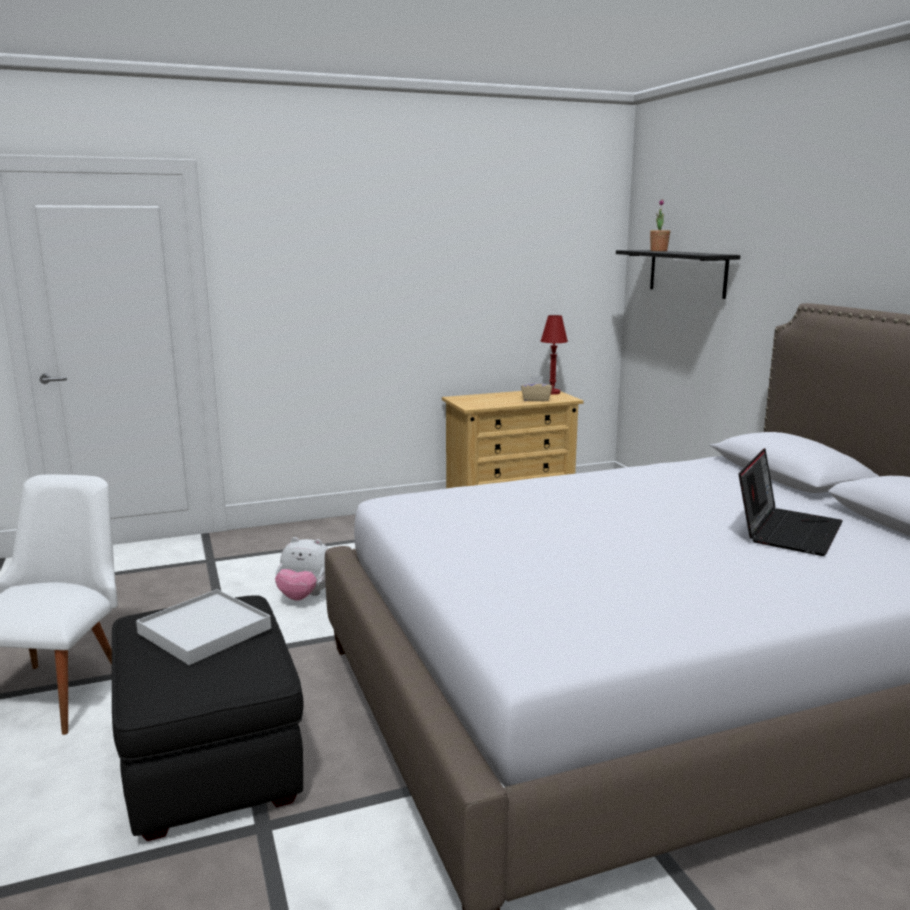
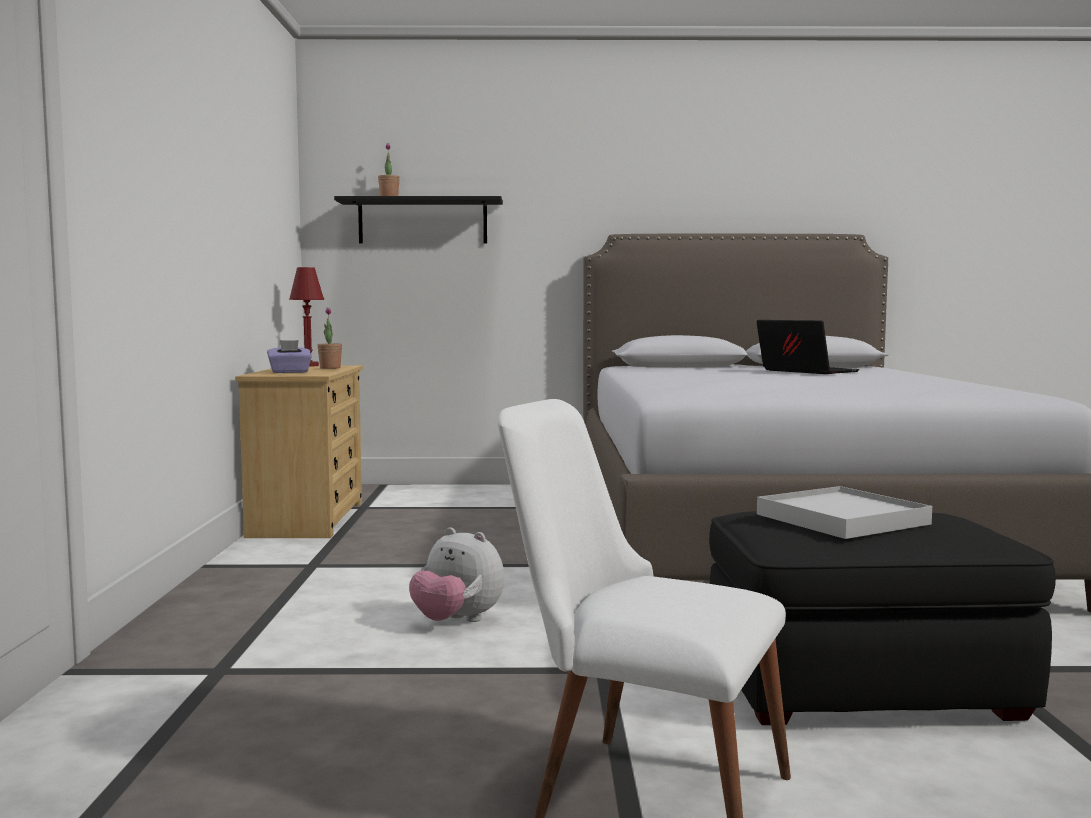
camera: 70 degrees left, 10 degrees down
(305, 597) = (457, 621): plush toy -> plush toy turned 90 degrees clockwise
(485, 399) = (290, 372): none -> purple tissue box
(535, 399) = (330, 368): beige tissue box -> potted plant

